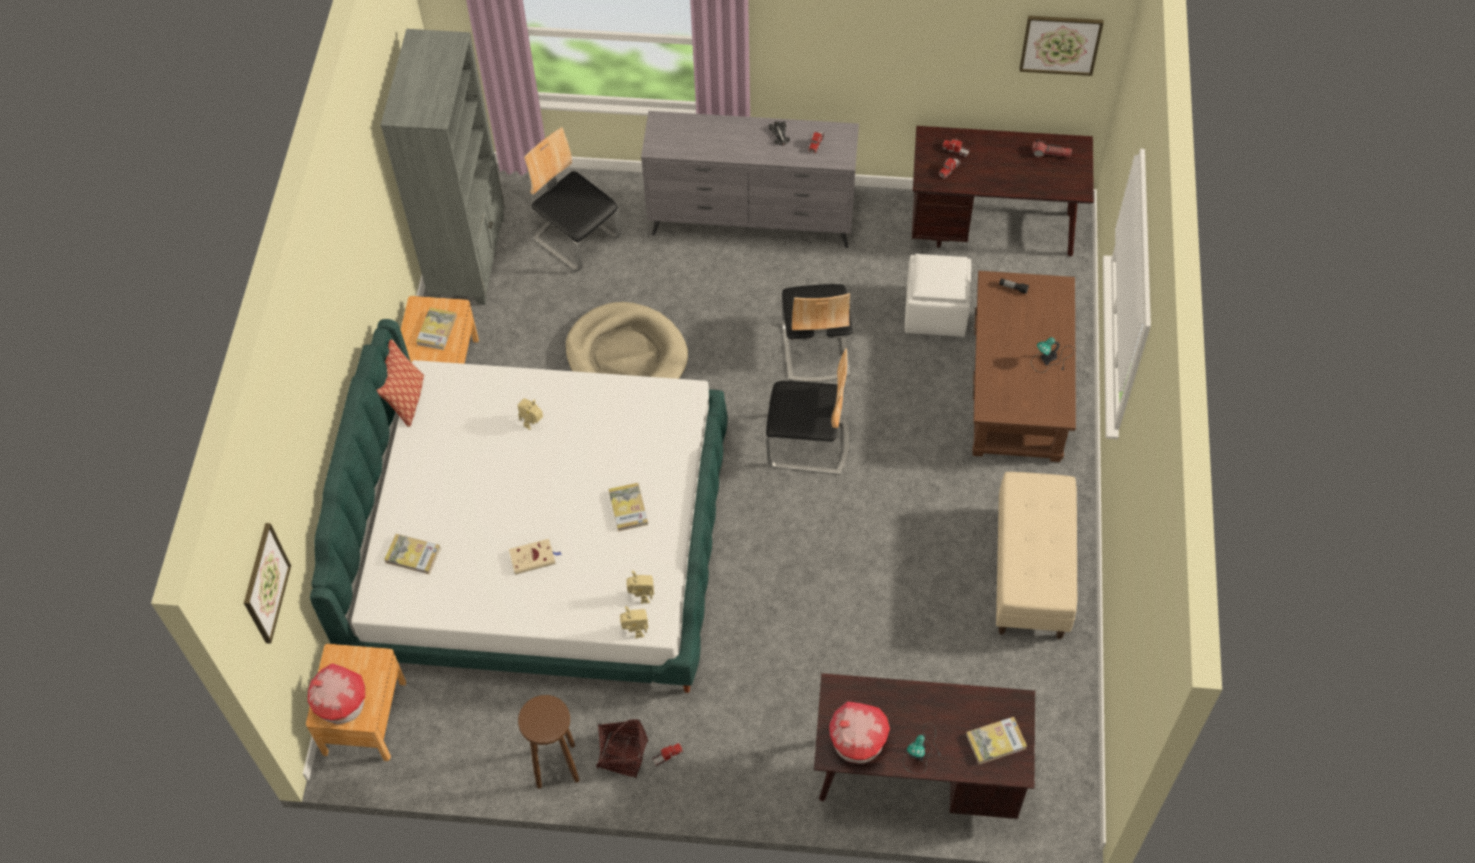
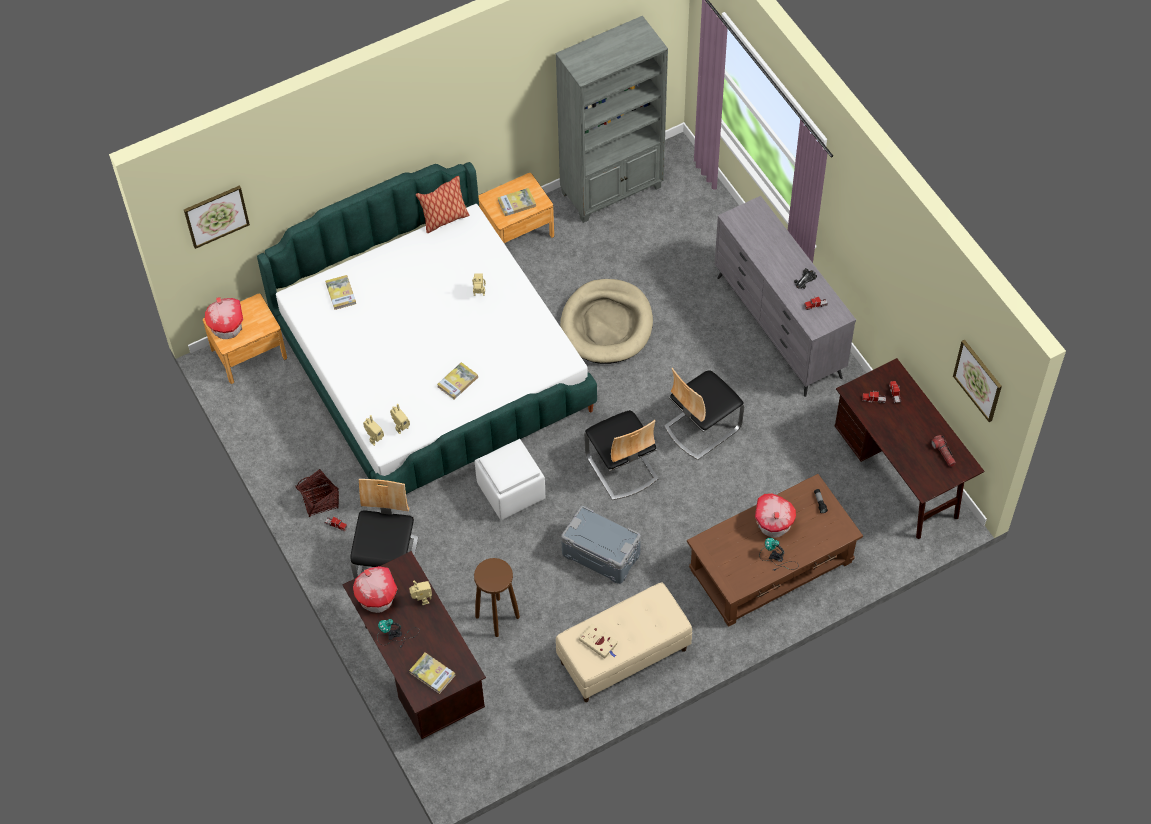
camera: 55 degrees right, 0 degrees up
(534, 558) = (385, 355): beige book -> beige book (599, 642)
(556, 765) = (288, 470): brown stool -> brown stool (497, 617)
(577, 239) = (677, 238): chair -> chair (387, 560)
(893, 698) = (421, 600): none -> toy robot
(896, 521) = (601, 553): none -> grey storage box
(934, 311) = (794, 480): white ottoman -> white ottoman (511, 490)
(1009, 338) = (773, 523): none -> toy house

